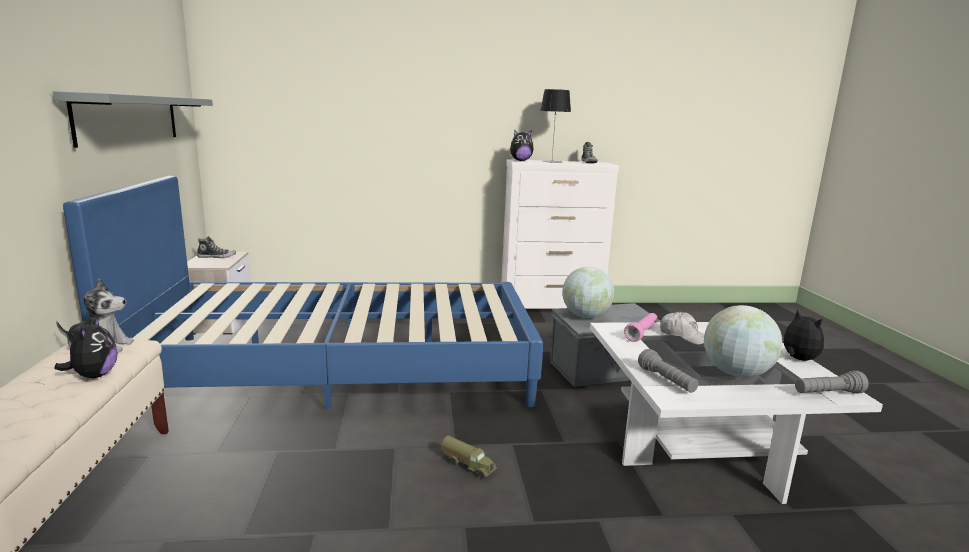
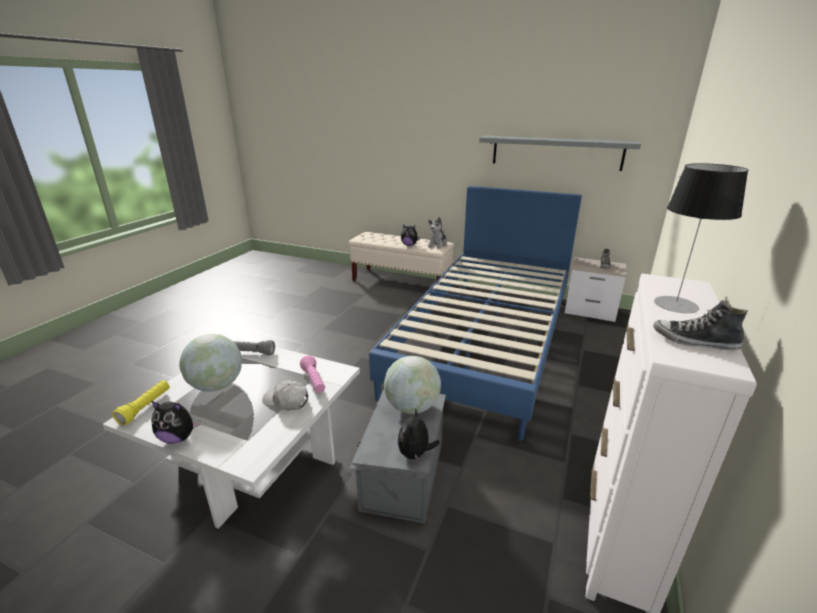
camera: 120 degrees right, 10 degrees up
(468, 465) = (341, 356): toy truck -> none
(520, 160) = (673, 283): plush toy -> plush toy (415, 454)
(683, 335) = (286, 401): white cap -> white cap turned 45 degrees clockwise
(827, 394) = (146, 407): grey flashlight -> yellow flashlight

